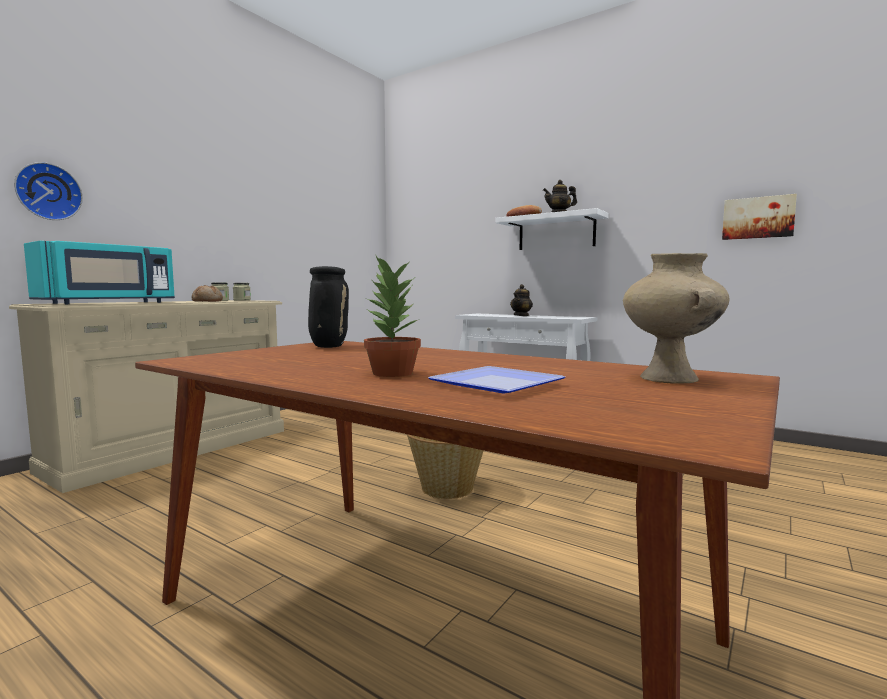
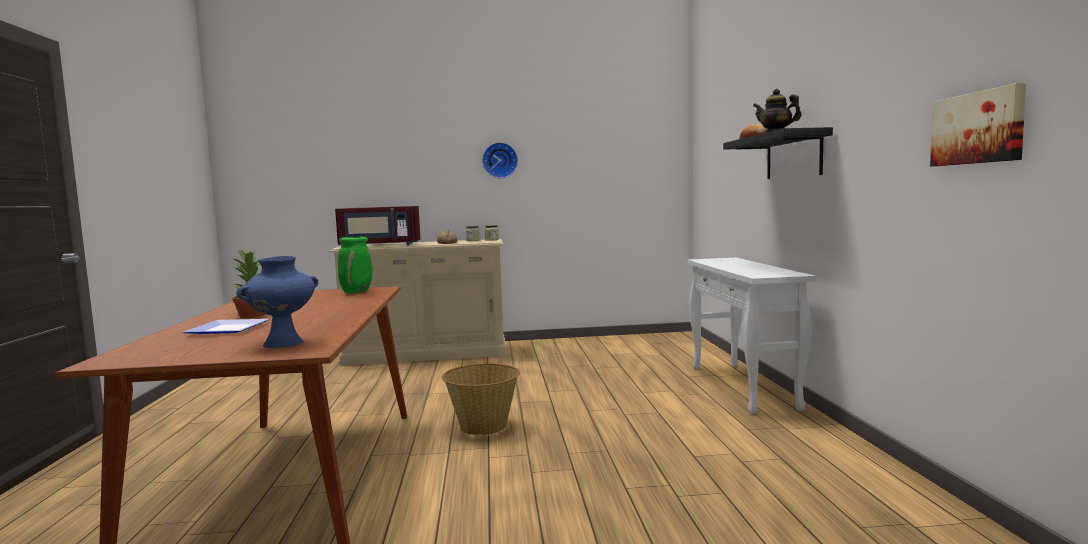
camera: 50 degrees right, 0 degrees up
(48, 192) = (368, 171): wall clock -> wall clock (500, 160)
(109, 303) = (380, 245): turquoise microwave -> red microwave
(328, 346) = (357, 292): black vase -> green vase
(521, 315) = (745, 265): teapot -> none
(556, 232) = (793, 156): white shelf -> black shelf
(671, 379) = (283, 344): beige vase -> blue vase

